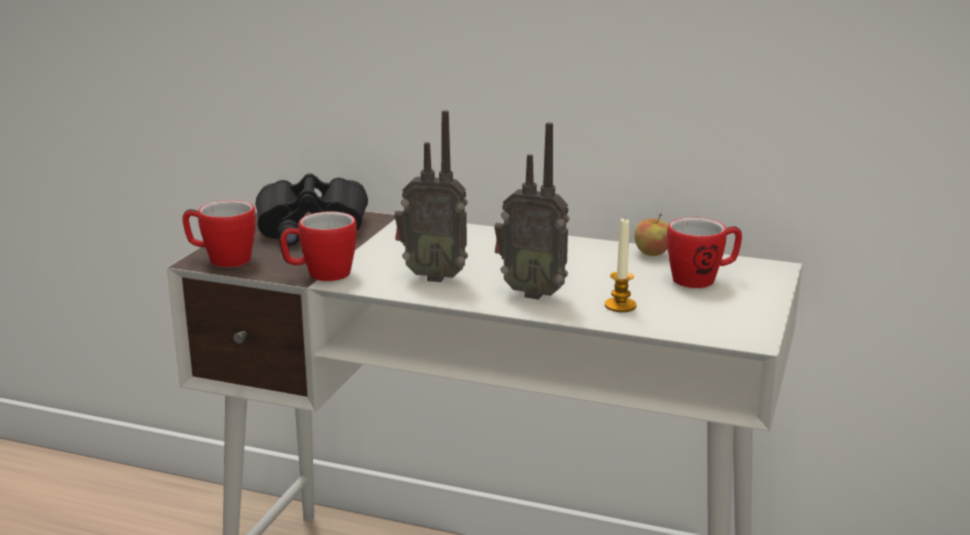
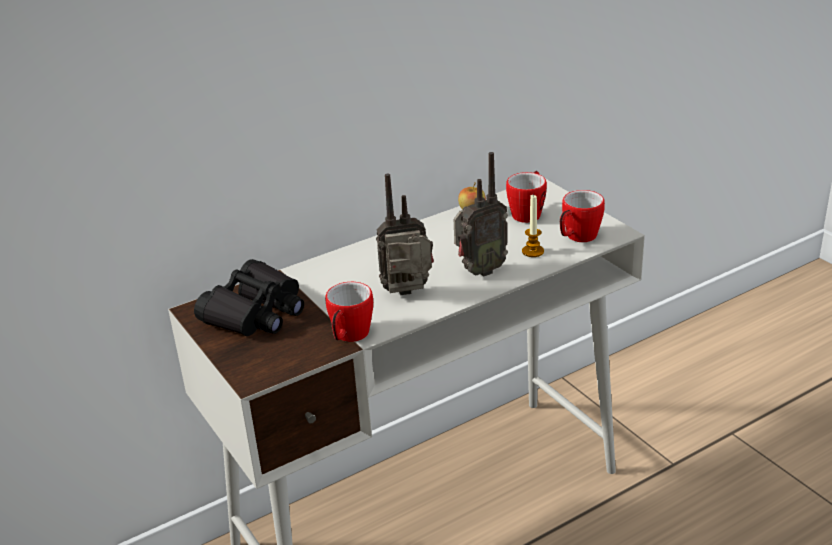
camera: 50 degrees left, 10 degrees up
(221, 260) = (263, 370): mug -> mug (577, 238)
(433, 276) = (409, 295): radio -> radio turned 150 degrees counterclockwise

